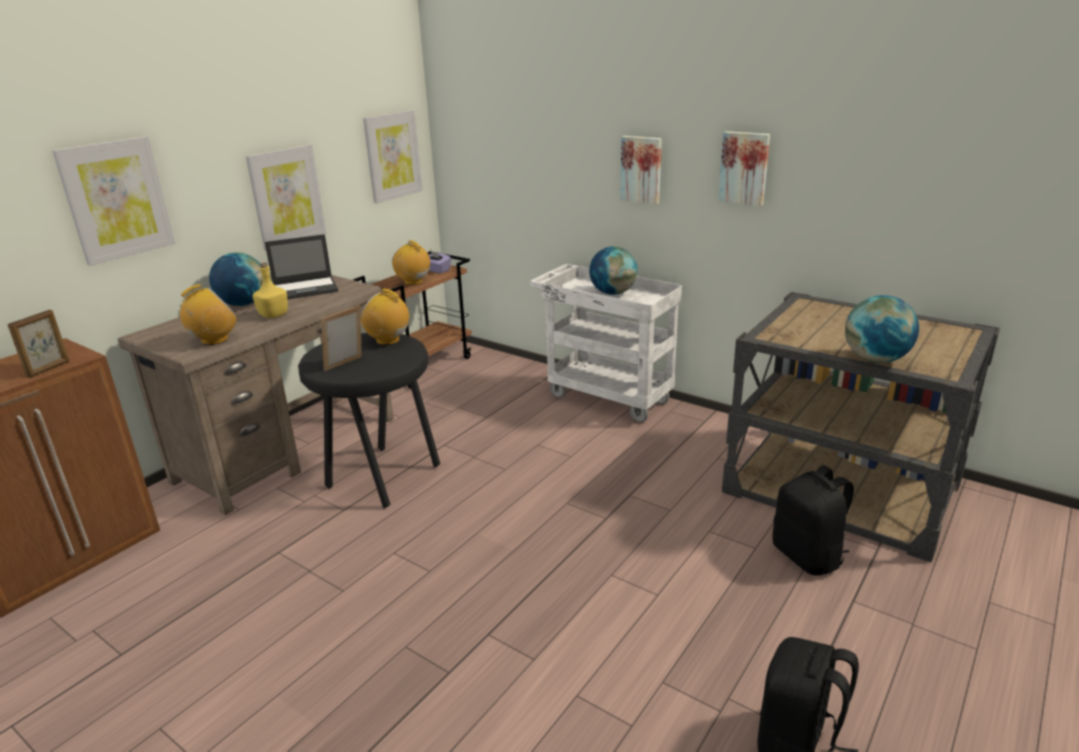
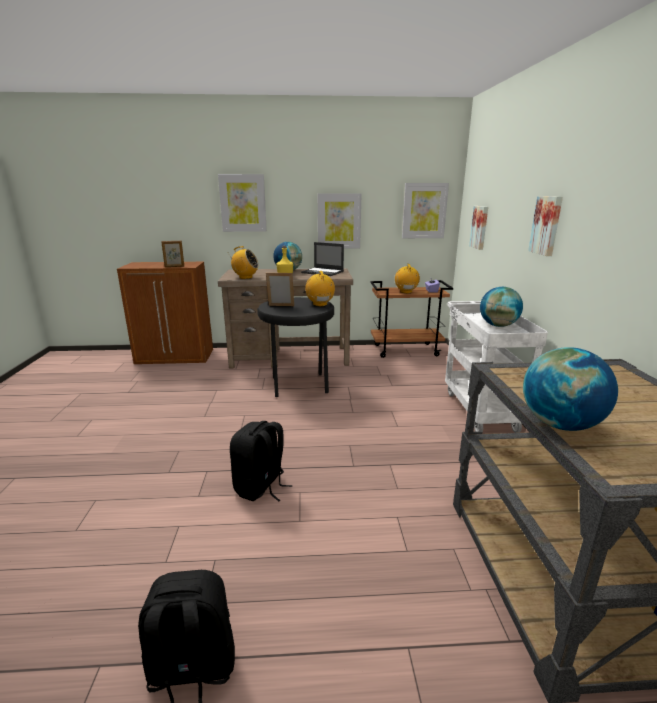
camera: 50 degrees right, 5 degrees down
(744, 168) = (612, 223): picture -> picture (480, 227)
(808, 556) = (435, 589): black backpack -> black backpack (260, 487)

